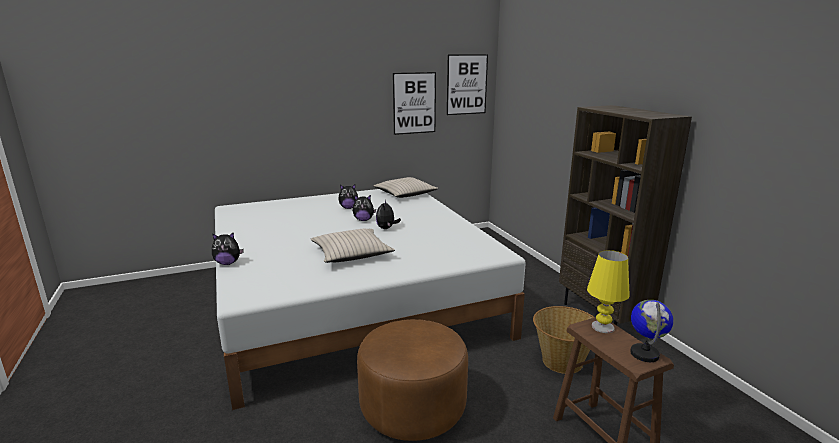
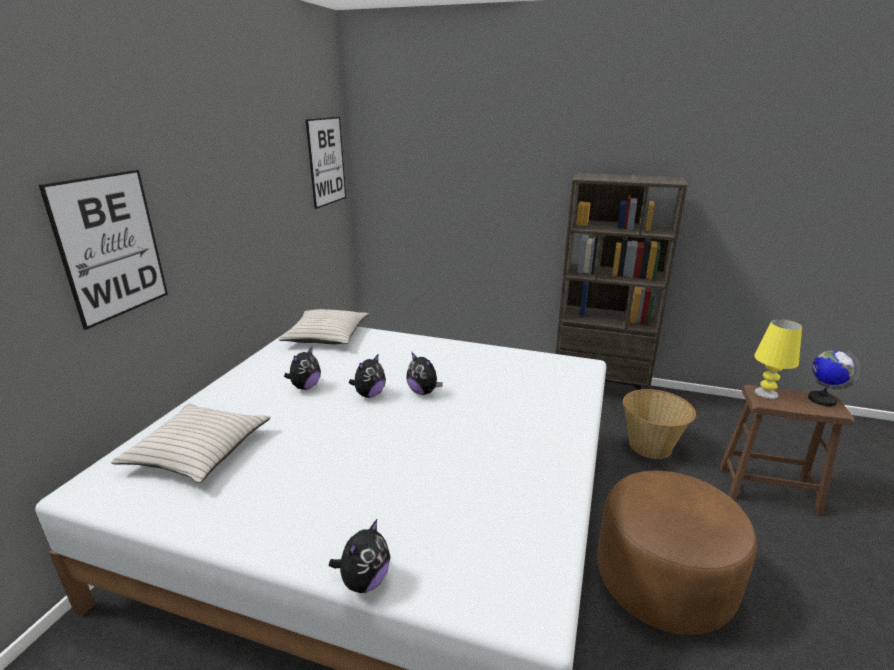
camera: 50 degrees left, 5 degrees up
(351, 253) = (474, 447): beige pillow -> beige pillow (198, 451)
(414, 103) = (283, 198): picture -> picture (110, 247)

